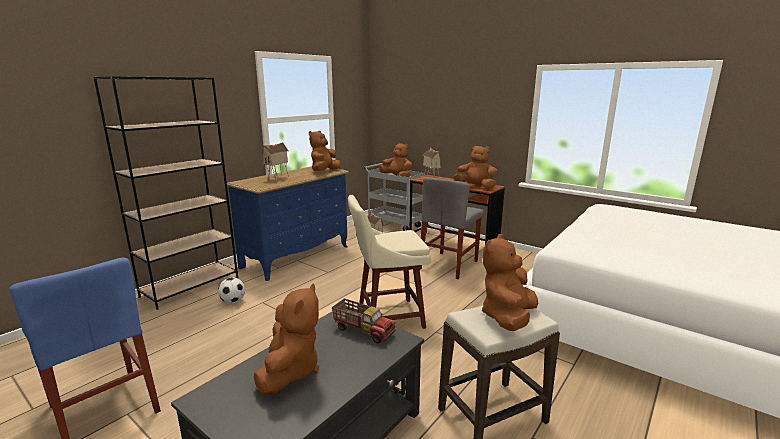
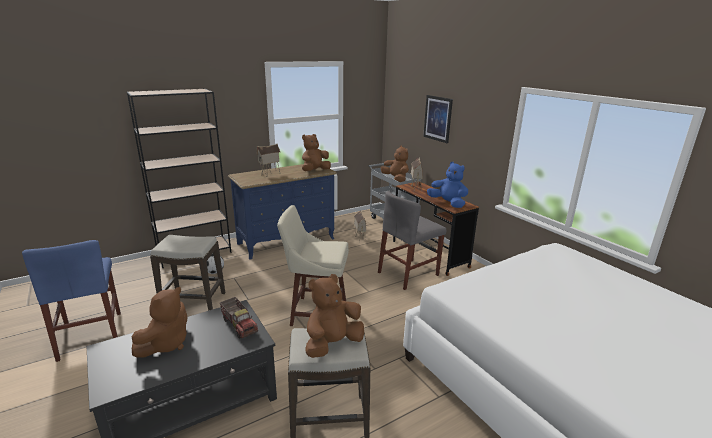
camera: 20 degrees right, 5 degrees up
(230, 337) = (193, 302): none -> stool
(439, 109) = (438, 118): none -> picture
(475, 187) = (448, 203): brown plush toy -> blue plush toy

